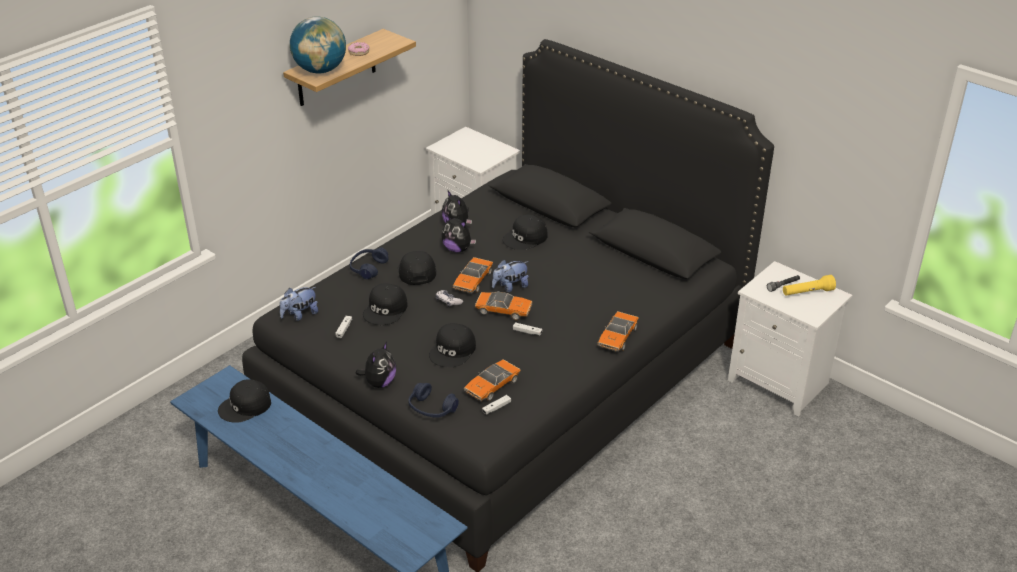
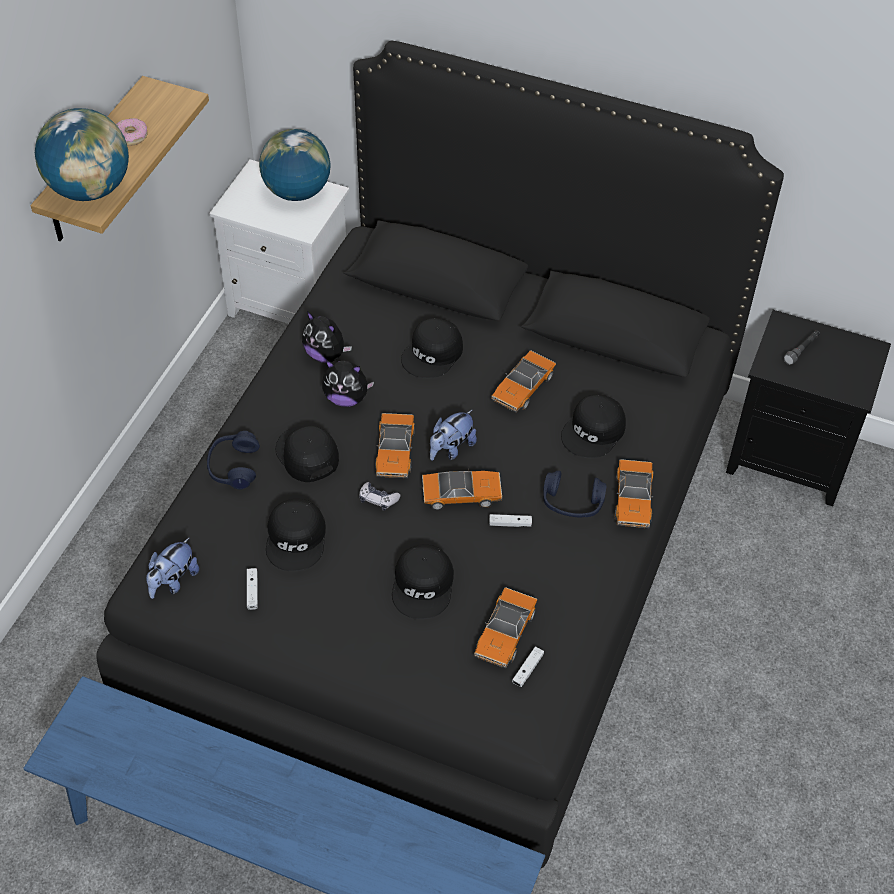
camera: 20 degrees left, 15 degrees up
(245, 406) = (142, 745): black cap -> black cap (594, 432)
(379, 382) = (346, 672): plush toy -> none
(431, 409) = (441, 698): blue headphones -> blue headphones (572, 503)
(486, 146) = (297, 192): none -> globe
(575, 266) = (522, 388): none -> toy car
(781, 382) = (791, 458): white nightstand -> black nightstand
(807, 292) = (835, 354): yellow flashlight -> none

